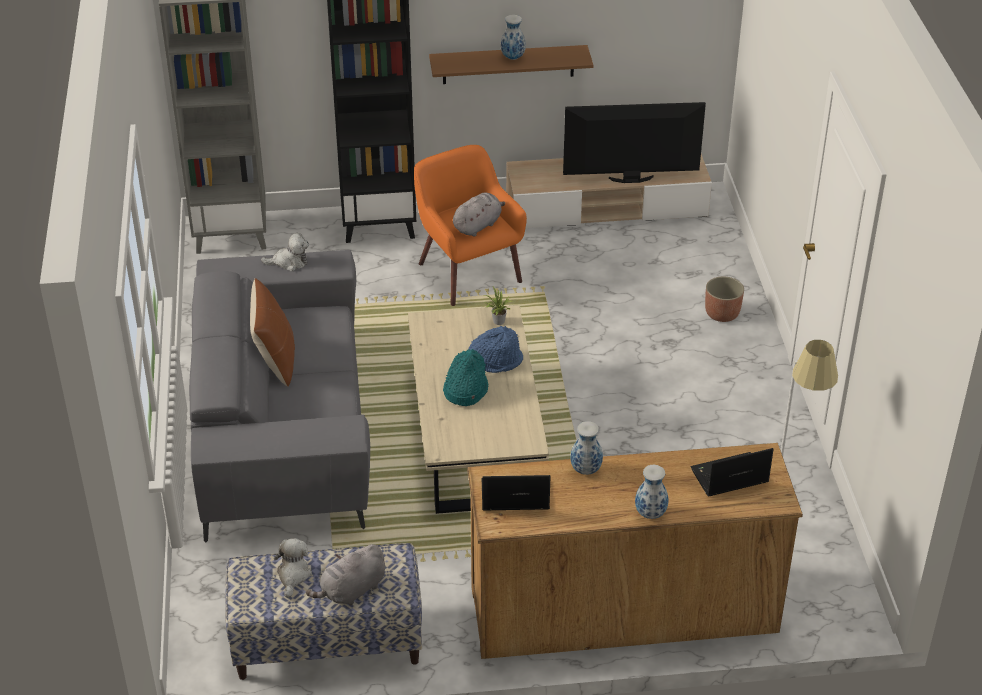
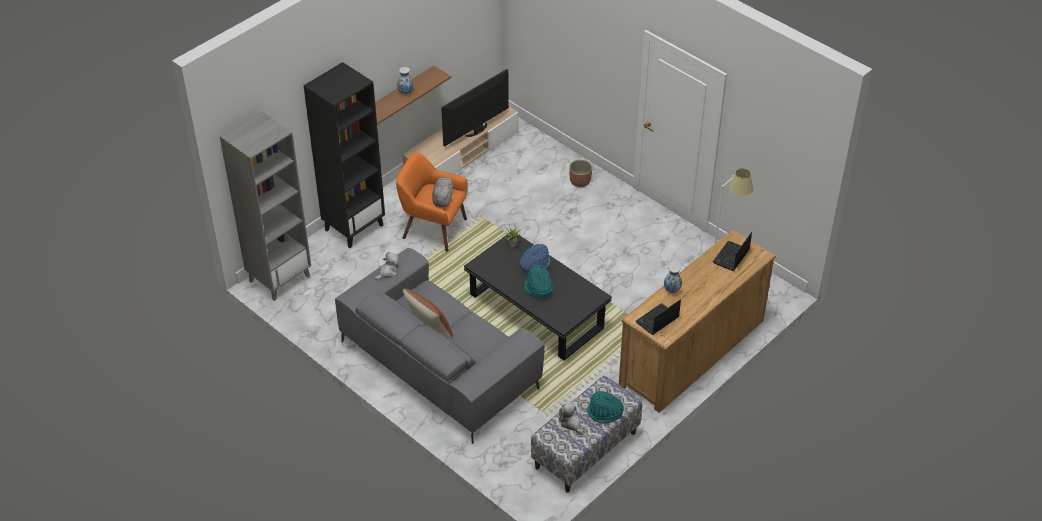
camera: 40 degrees left, 5 degrees up
(351, 591) = (604, 413): grey plush toy -> turquoise hat
(475, 434) = (536, 311): beige coffee table -> black coffee table
(651, 514) = (720, 293): vase -> none

